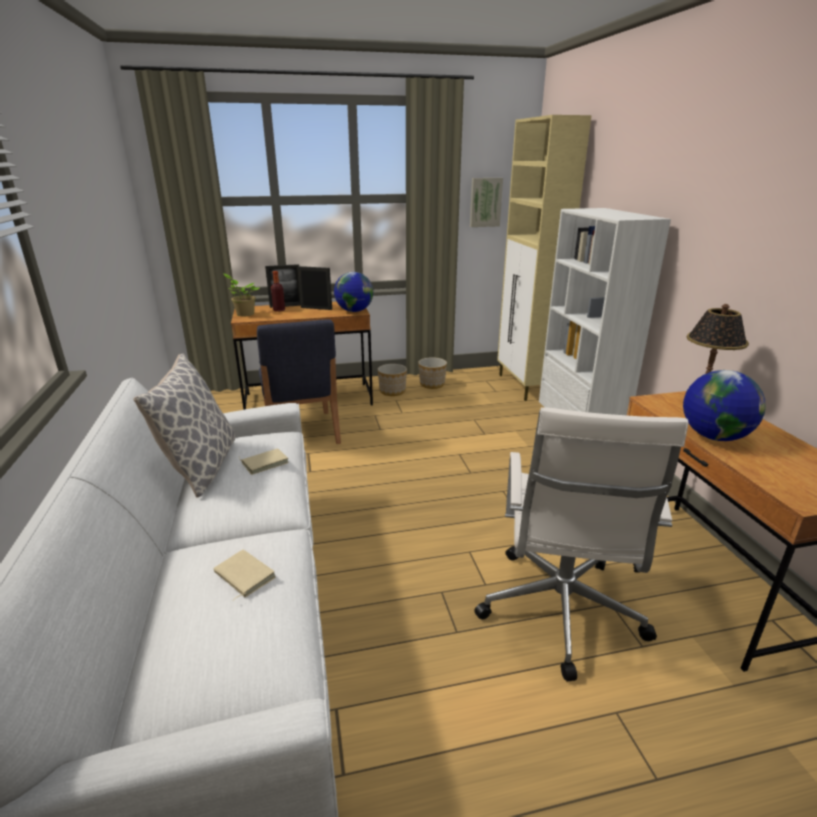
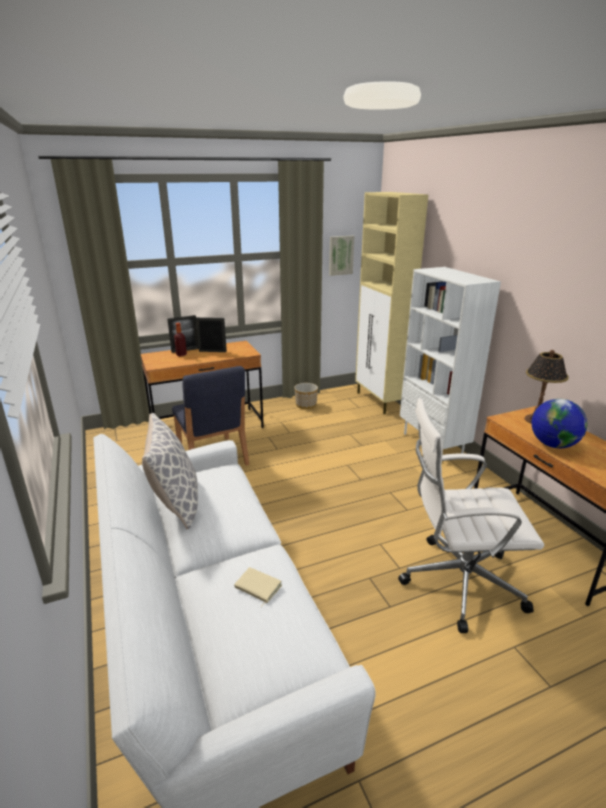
camera: 10 degrees left, 0 degrees up
(244, 314) = (153, 361): potted plant -> none
(264, 462) = (227, 494): beige book -> none
(354, 311) = (246, 352): globe -> none
(392, 391) = (275, 414): planter -> none
(559, 612) = (457, 582): white office chair -> white office chair turned 90 degrees clockwise

